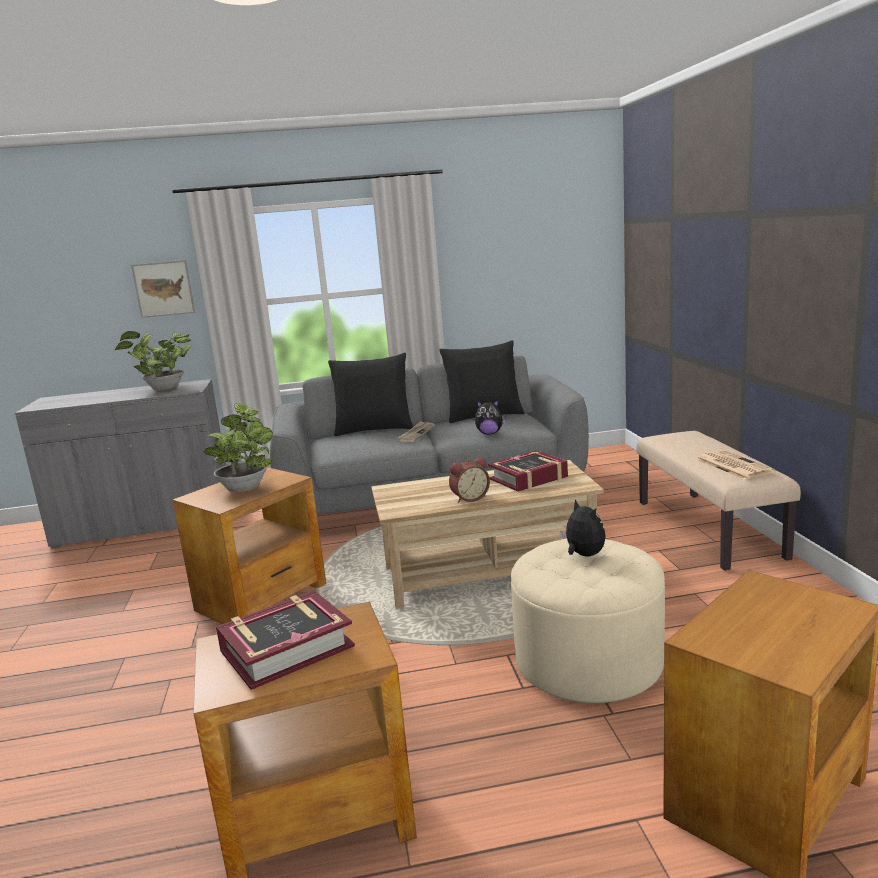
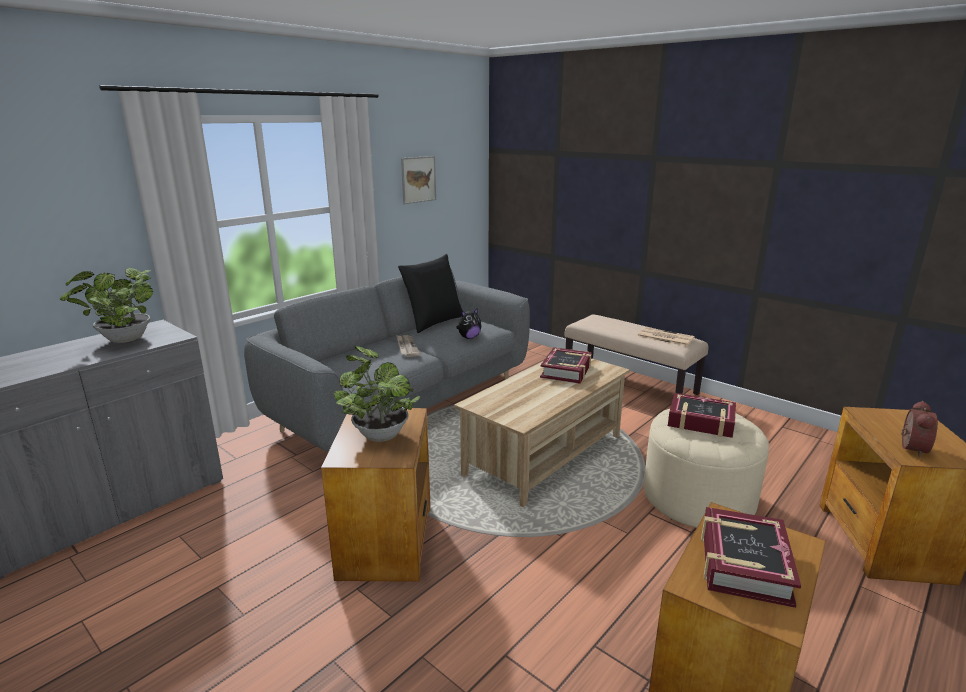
camera: 40 degrees left, 5 degrees up
(163, 289) = (81, 212): picture -> picture (418, 179)
(374, 429) = (354, 349): black pillow -> none
(469, 498) = (556, 397): alarm clock -> alarm clock (910, 448)
(583, 555) = (701, 422): plush toy -> book

